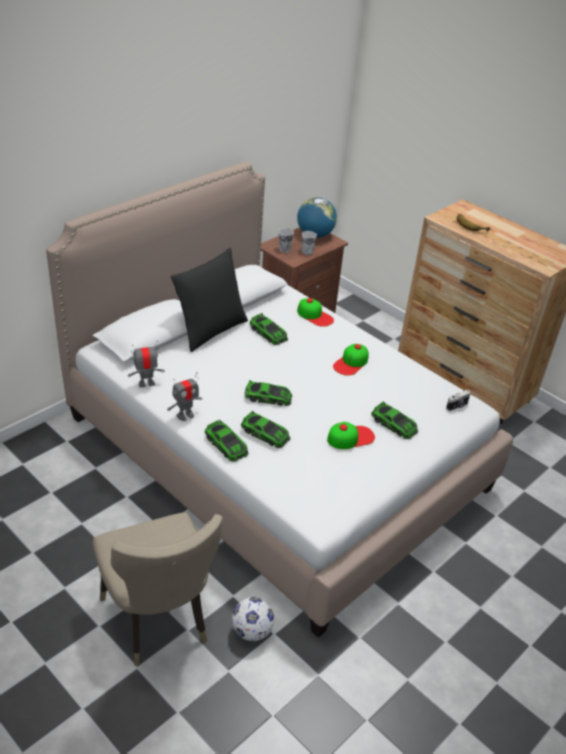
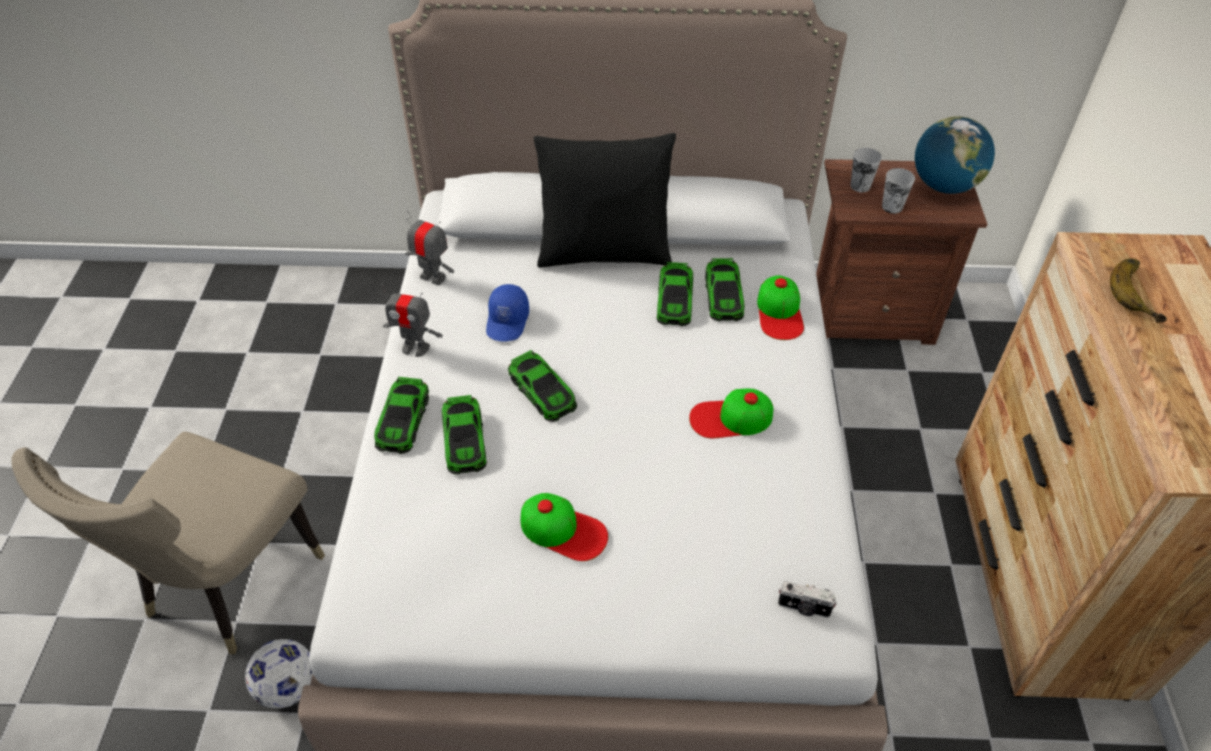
camera: 50 degrees right, 10 degrees up
(211, 380) = (508, 321): none -> blue cap
(394, 424) = (657, 559): toy car -> toy car (723, 296)

